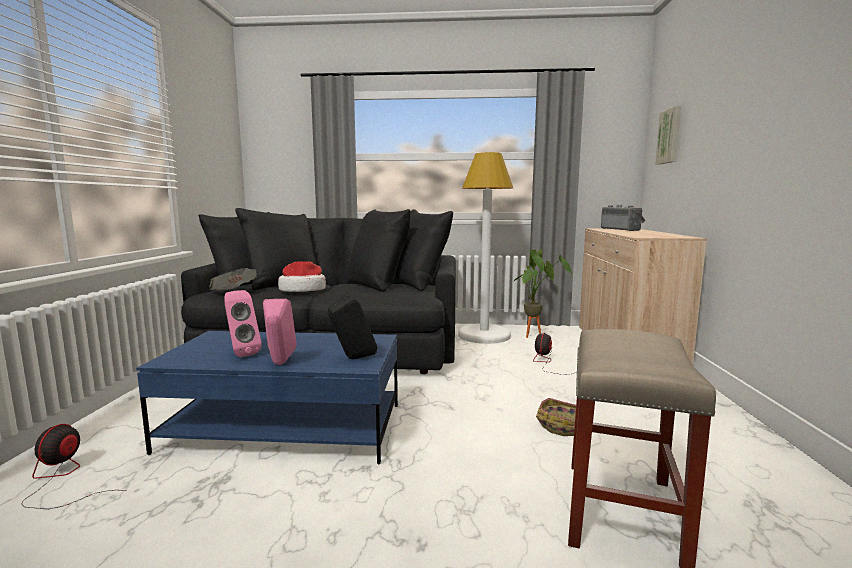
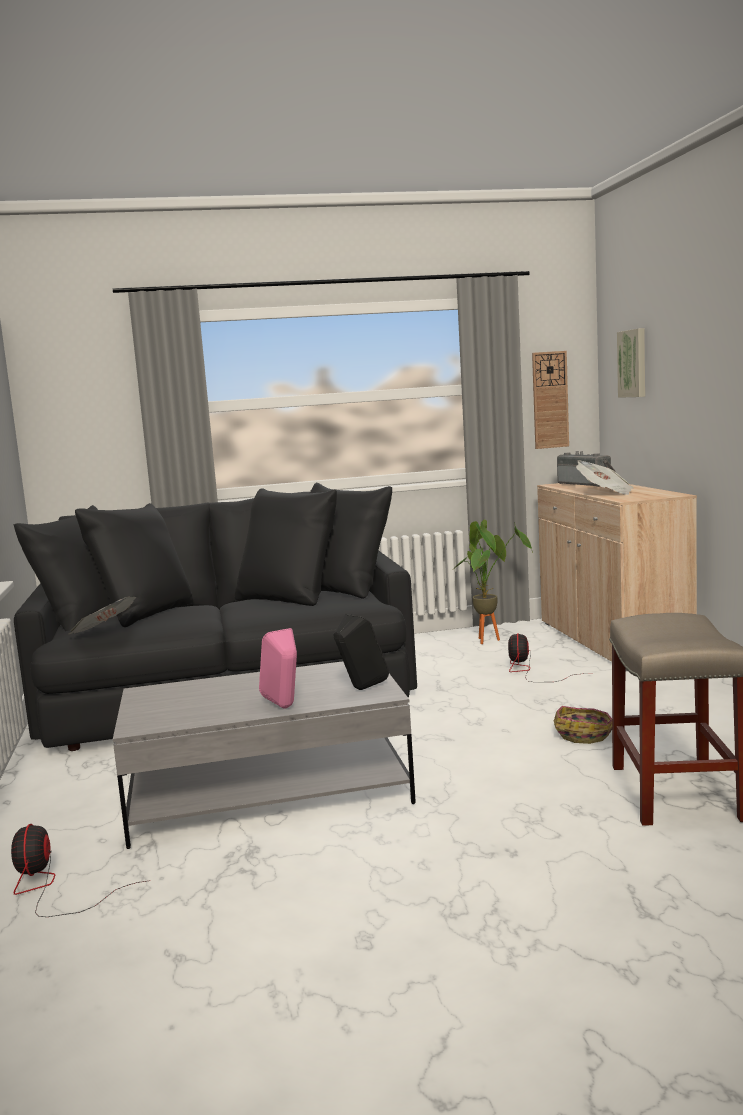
camera: 15 degrees left, 0 degrees up
(241, 354) = (218, 705): pink speaker -> none
(286, 427) = (268, 793): blue coffee table -> grey coffee table
(303, 290) = (199, 617): hat -> none
(484, 335) = (423, 649): white floor lamp -> none
(603, 167) = (550, 400): none -> wall clock
(630, 233) = (605, 493): none -> newspaper

